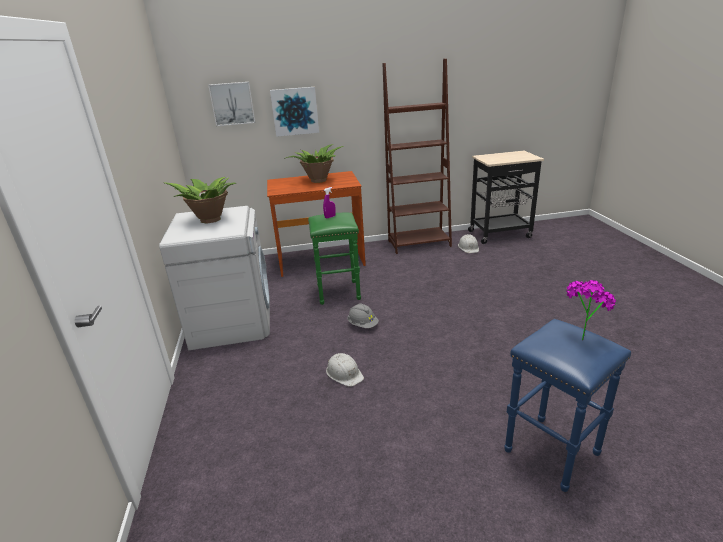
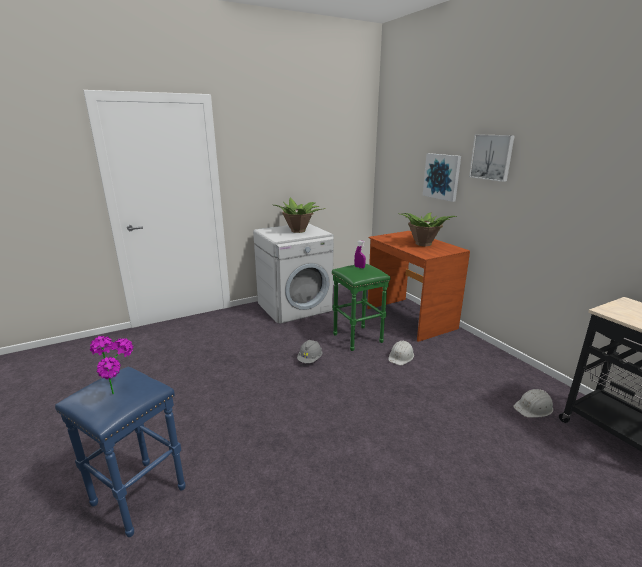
camera: 70 degrees right, 5 degrees down
(232, 103) = (405, 160): picture -> picture (492, 157)
(344, 373) = (241, 363): white hard hat -> white hard hat (401, 356)
(419, 243) = (503, 366): brown bookcase -> none

